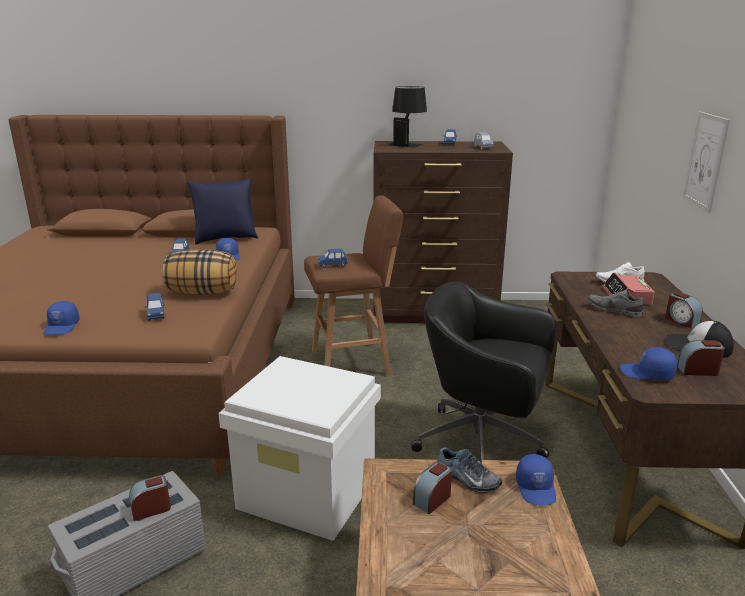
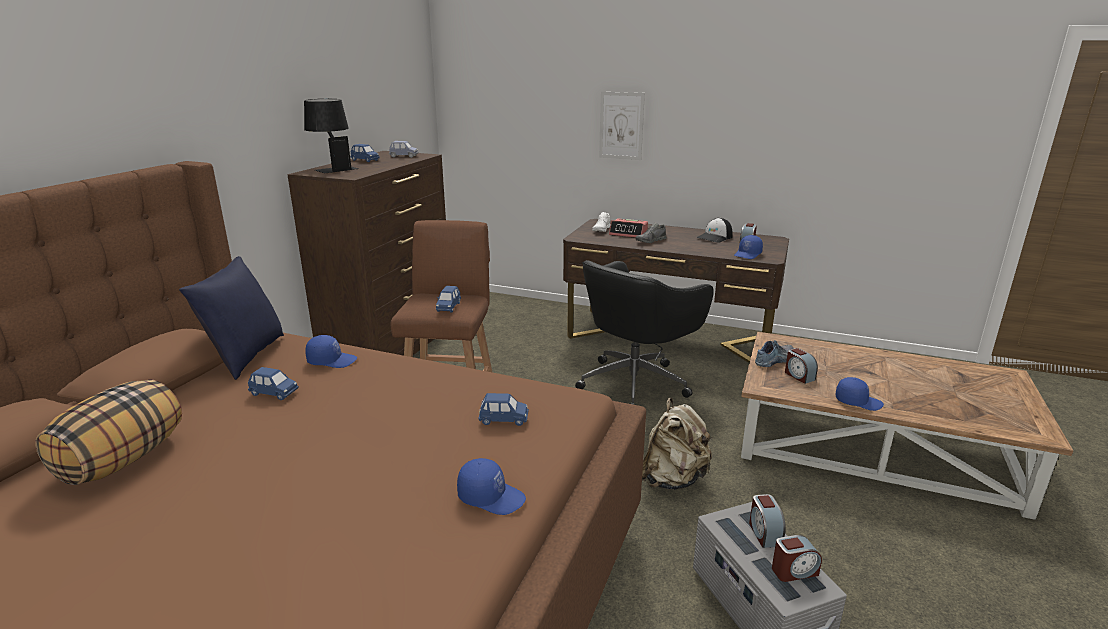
camera: 70 degrees left, 0 degrees up
(203, 292) = (450, 385): pillow -> pillow (123, 460)
(308, 493) = (673, 479): white storage box -> beige backpack
(536, 488) = (788, 342): blue cap -> blue cap (858, 401)
(681, 321) = (676, 232): alarm clock -> alarm clock (794, 571)

